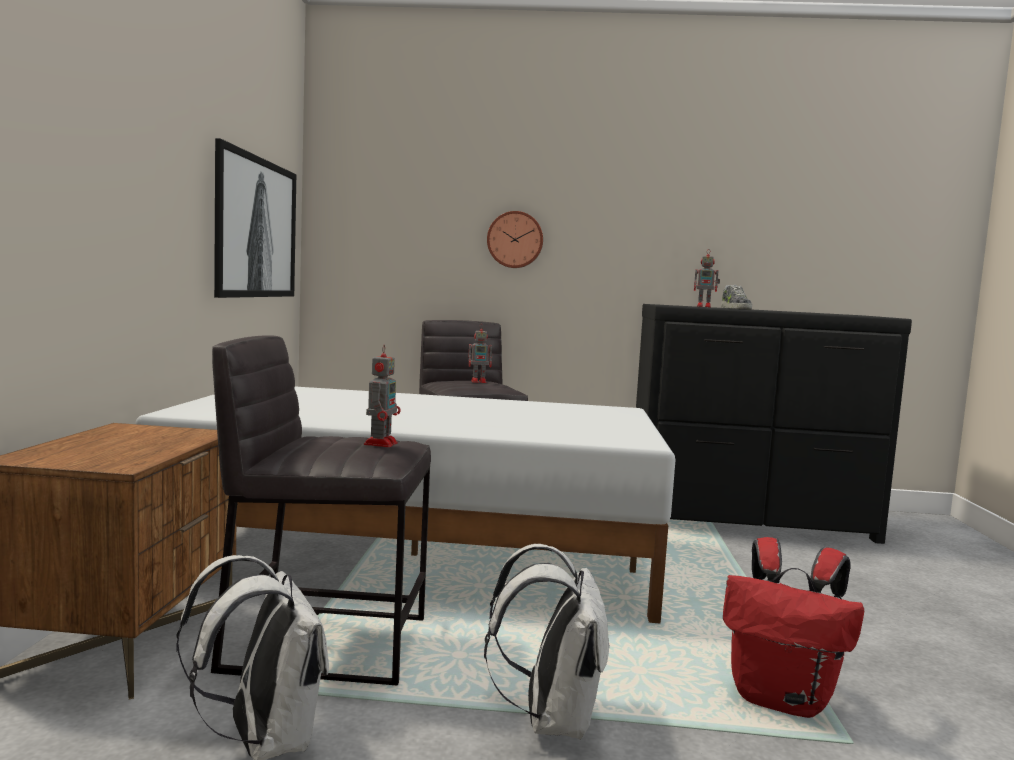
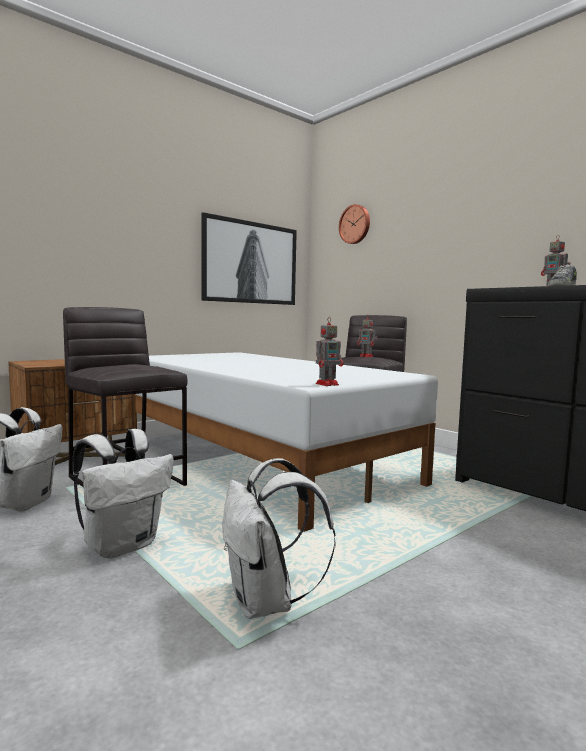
camera: 45 degrees right, 0 degrees up
(381, 443) = (138, 366): toy robot -> toy robot (328, 384)
(515, 240) = (422, 253): wall clock -> wall clock (355, 224)
(782, 700) = (266, 603): red backpack -> white backpack

